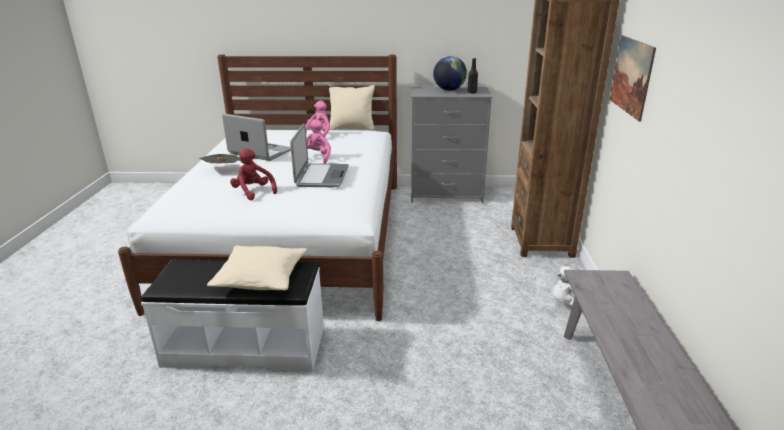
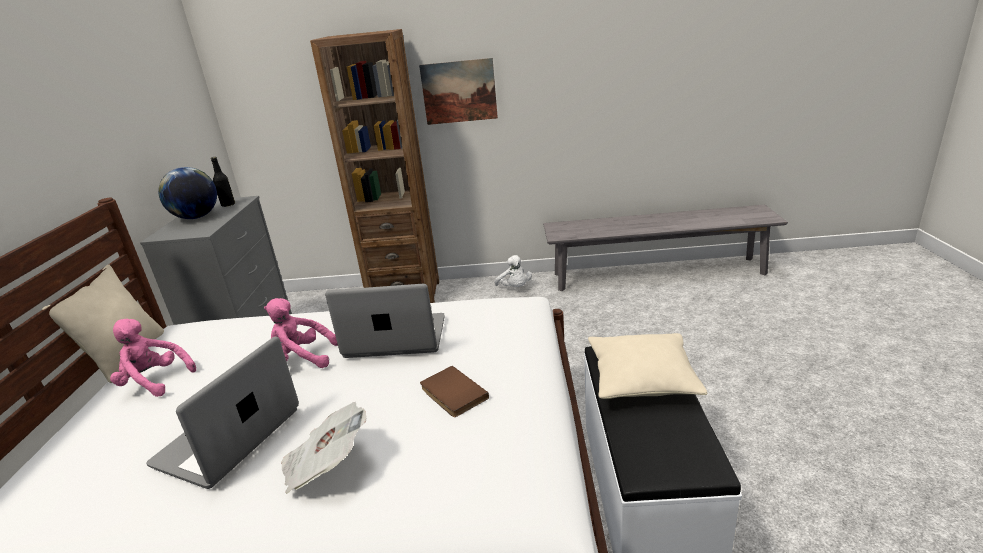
camera: 90 degrees left, 0 degrees up
(253, 192) = (451, 394): red plush toy -> brown book

